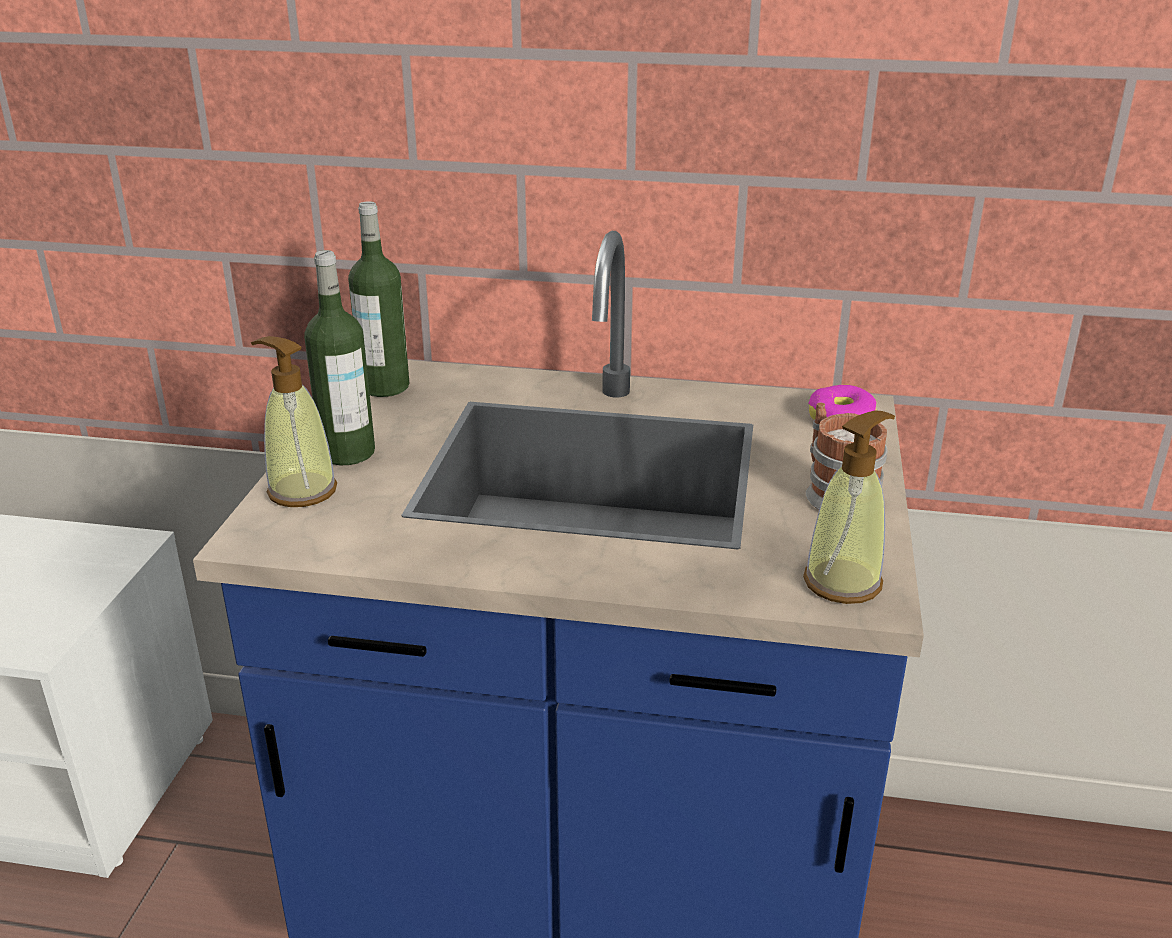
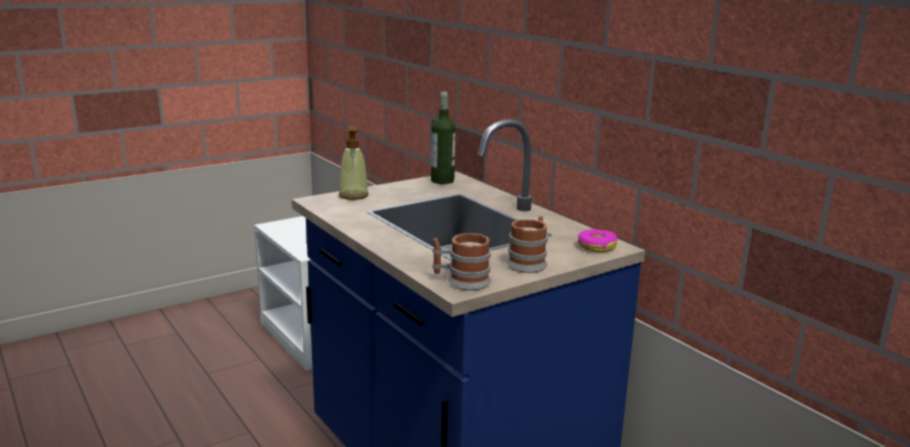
camera: 45 degrees right, 10 degrees down
(347, 452) = (388, 192): bottle -> none
(843, 582) = (461, 281): soap dispenser -> mug

